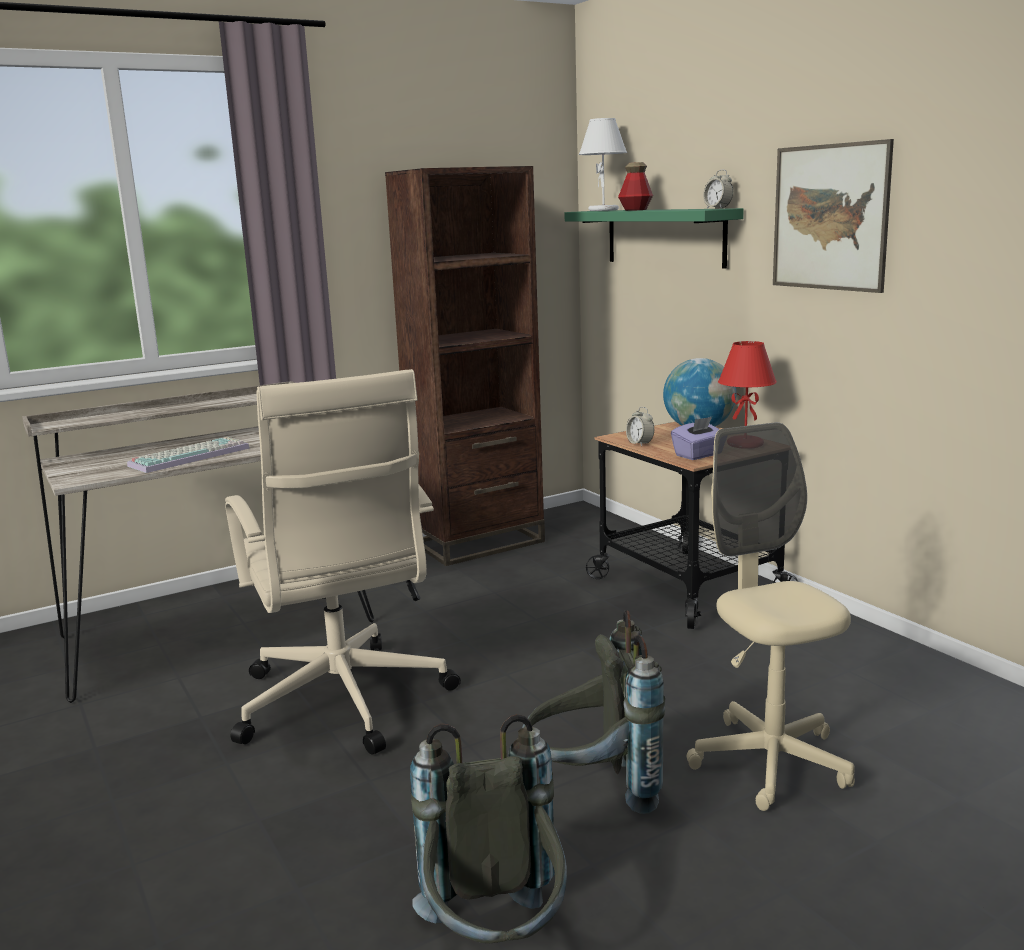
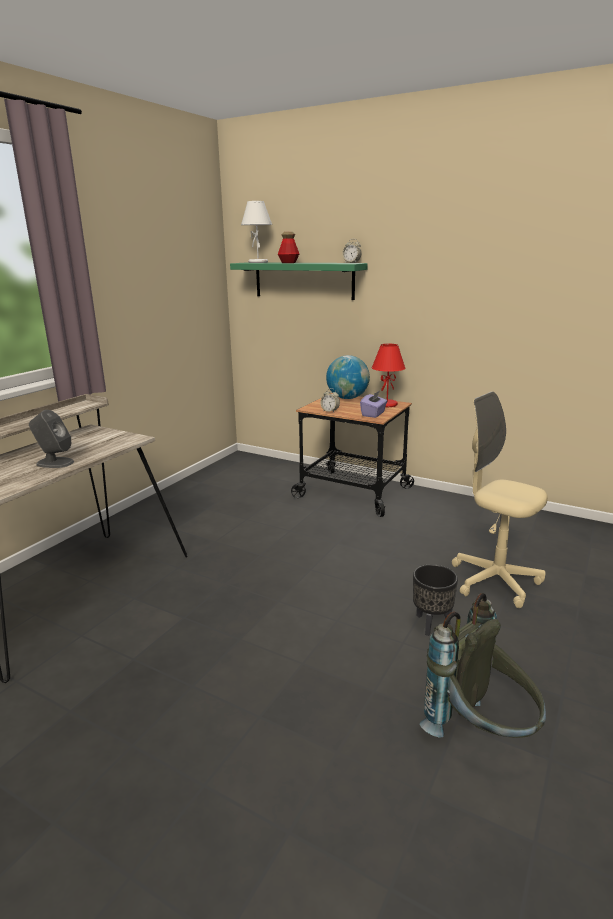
camera: 30 degrees left, 5 degrees up
(190, 456) = (54, 463): keyboard -> grey speaker
(343, 703) = (228, 617): beige office chair -> none
(478, 542) = (200, 488): brown bookcase -> none
(594, 790) = (432, 624): grey backpack -> black planter
(830, 217) = (431, 269): picture -> none

